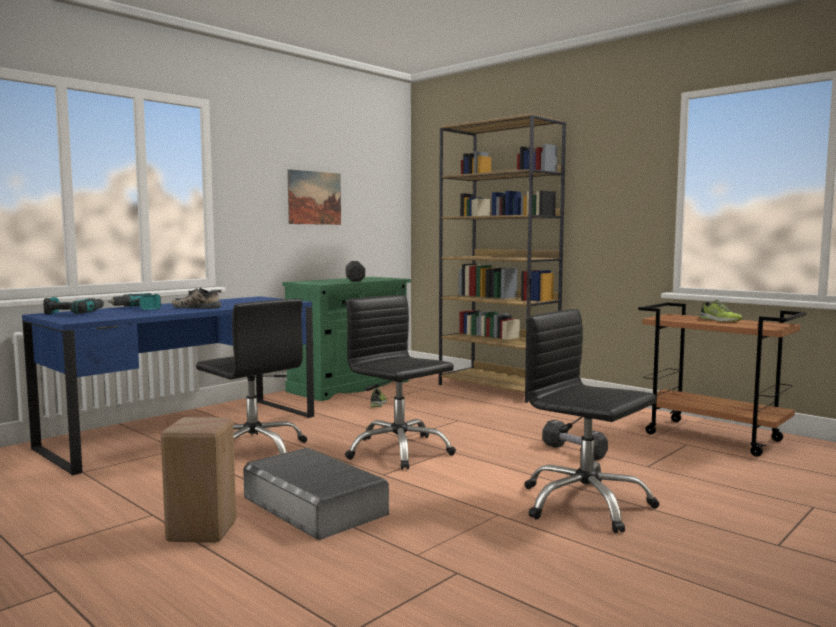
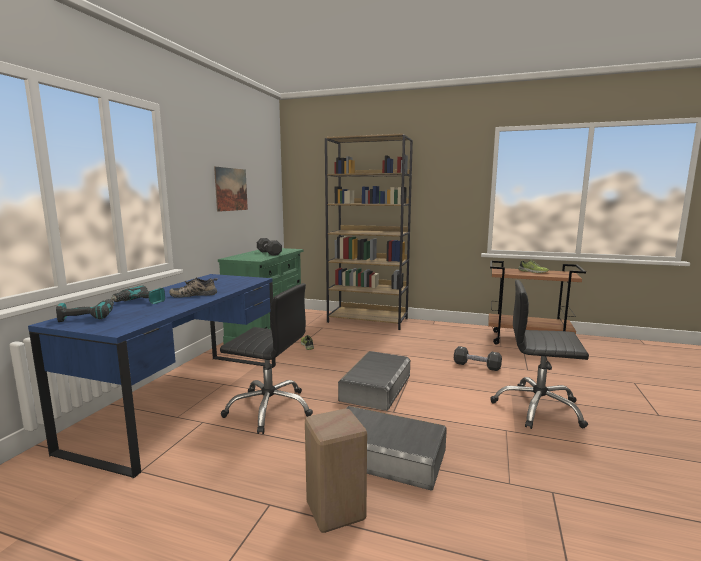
camera: 25 degrees left, 5 degrees up
(398, 451) = (376, 387): black office chair -> grey storage box

